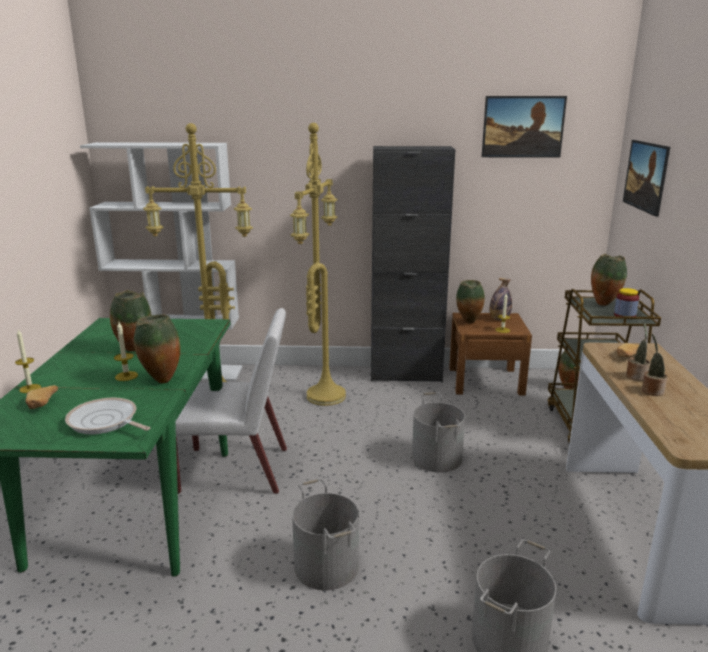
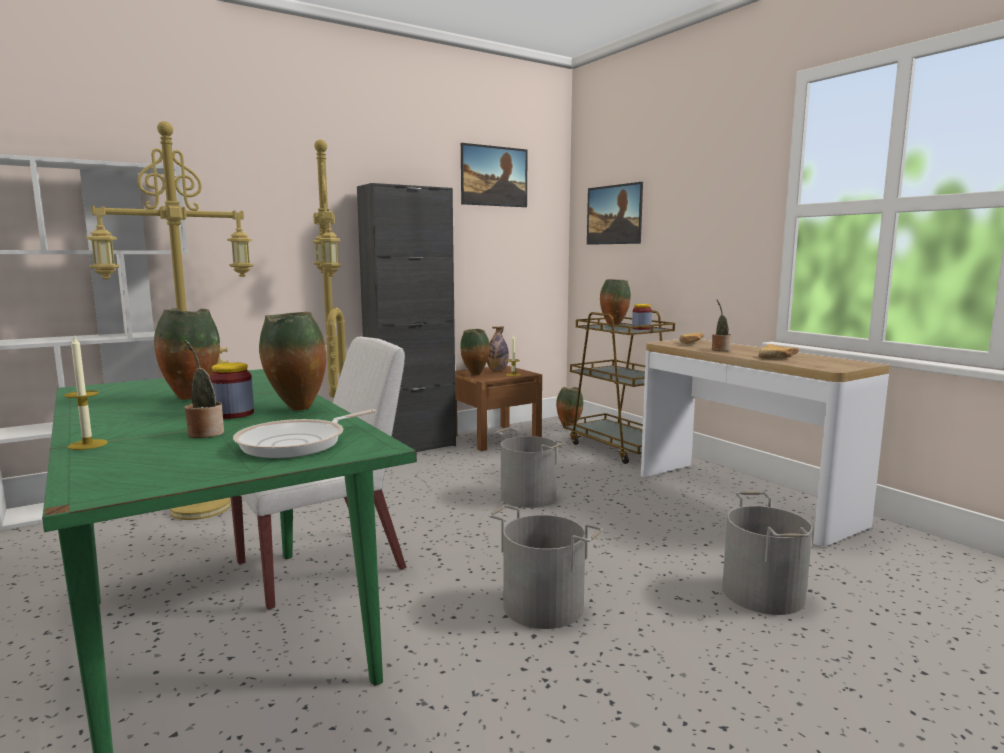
camera: 35 degrees left, 10 degrees down
(41, 405) = (150, 451): bread -> bread (778, 358)
(105, 422) = (298, 443): frying pan -> frying pan turned 45 degrees counterclockwise
(126, 376) = (233, 414): candle -> jar
(651, 390) = (746, 353): potted plant -> potted plant (204, 433)

